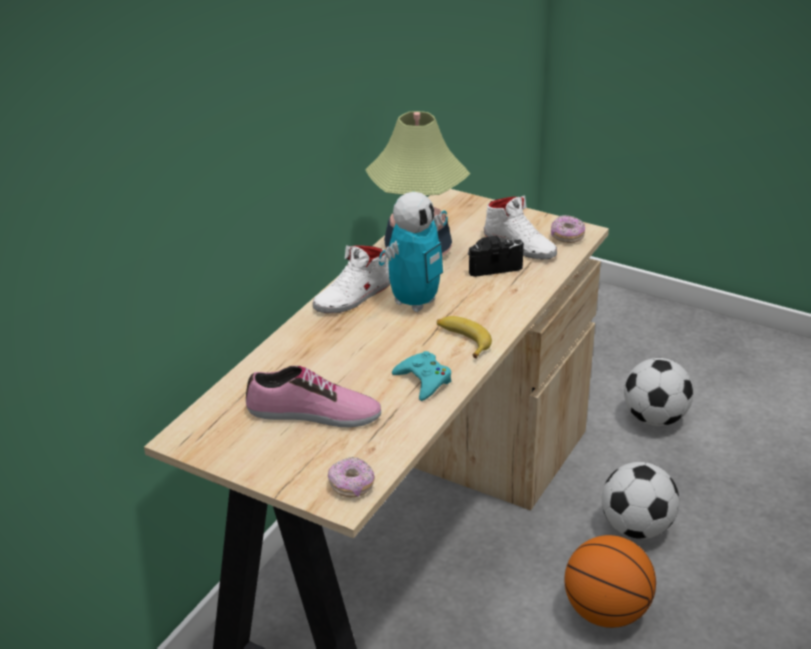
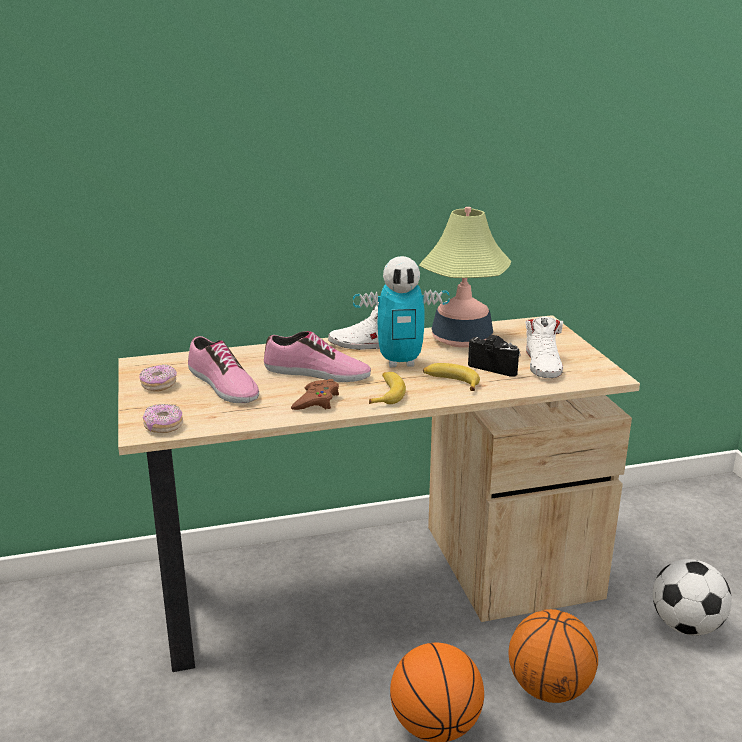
camera: 45 degrees right, 10 degrees down
(369, 353) = (317, 373): none -> shoe
(424, 380) = (316, 401): turquoise game controller -> brown game controller
(488, 300) = (451, 382): none -> banana
(567, 236) = (591, 374): donut -> donut (159, 385)
(636, 528) = (549, 689): football -> basketball

